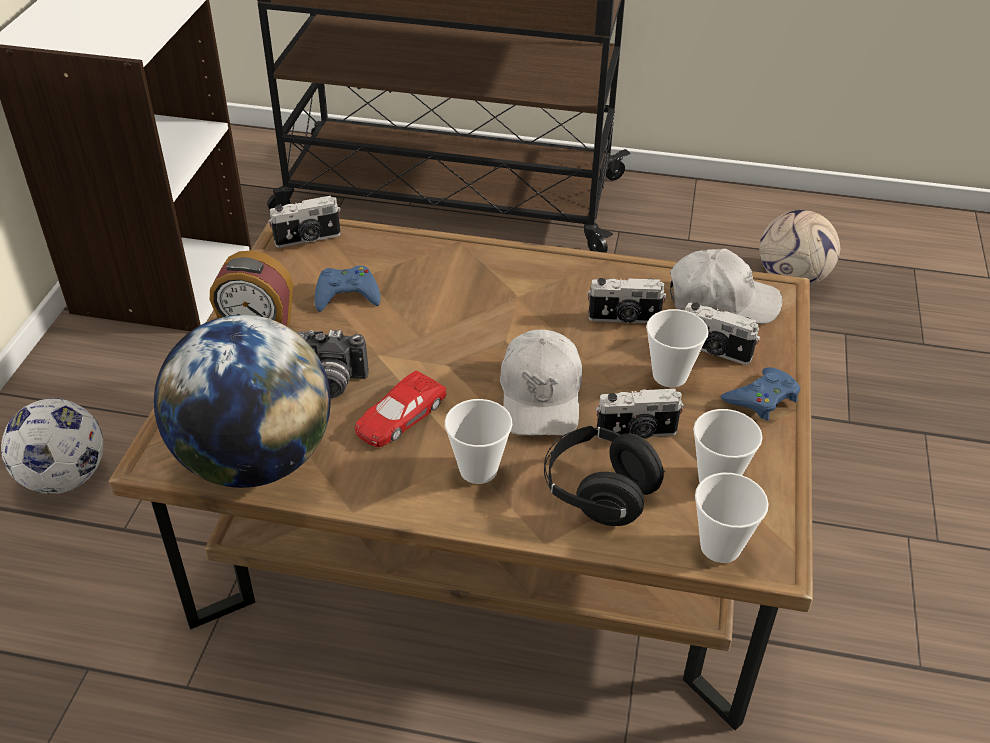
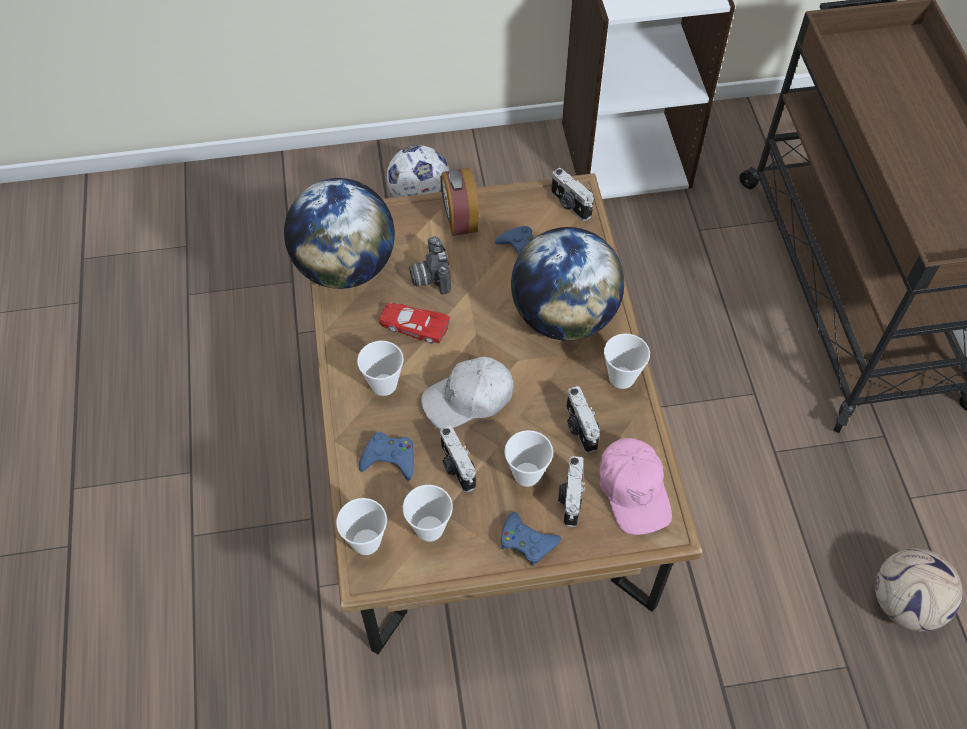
camera: 70 degrees right, 15 degrees up
(464, 288) = (564, 316): none -> globe
(573, 269) = (621, 377): none -> cup
(598, 493) = (389, 459): black headphones -> blue game controller
(721, 301) = (634, 490): white cap -> pink cap

